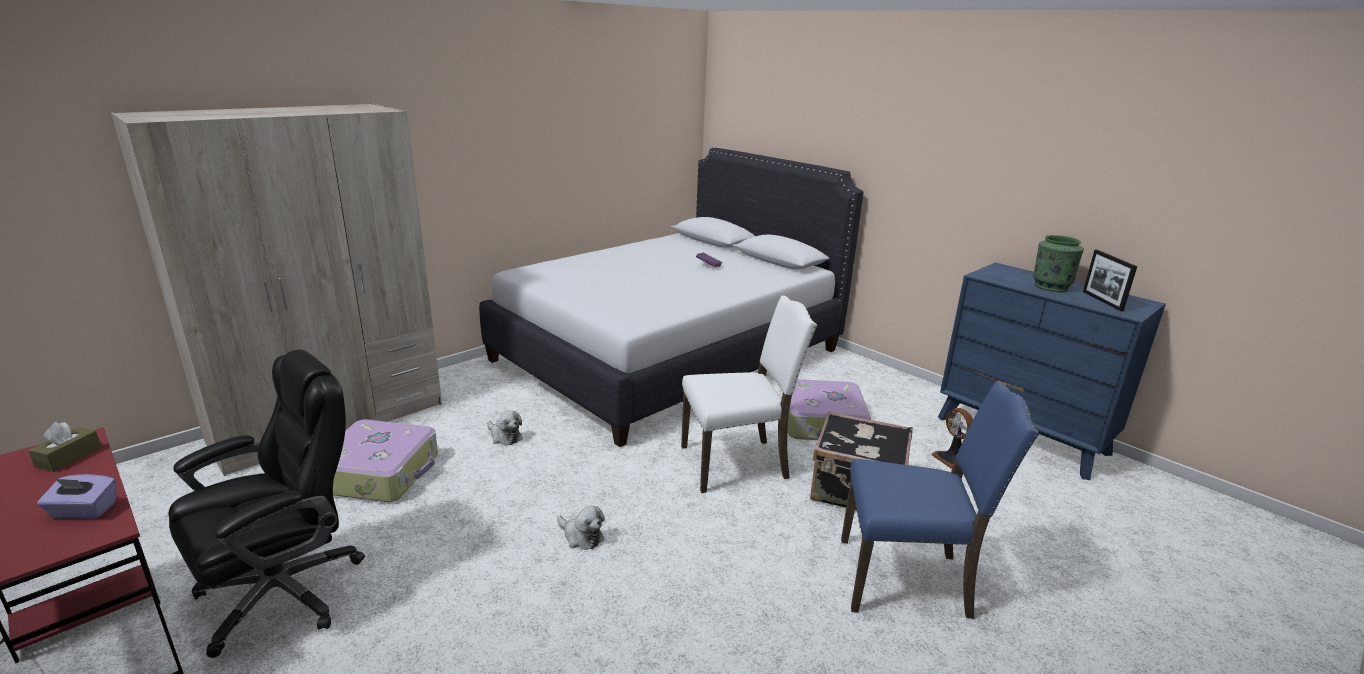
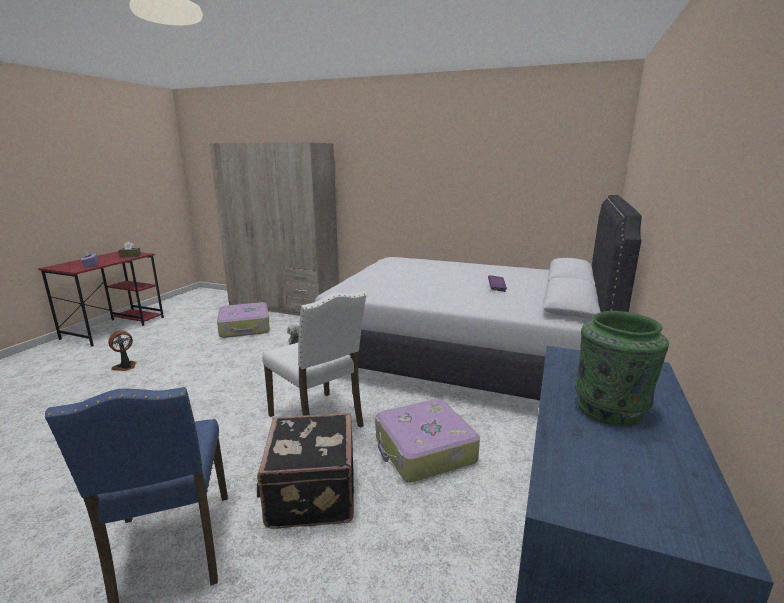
camera: 65 degrees right, 5 degrees down
(285, 591) = (150, 340): black office chair -> none
(581, 536) = (204, 388): plush toy -> none
(950, 459) = (426, 563): fan -> fan (125, 367)
(1102, 301) = (609, 465): picture frame -> none

